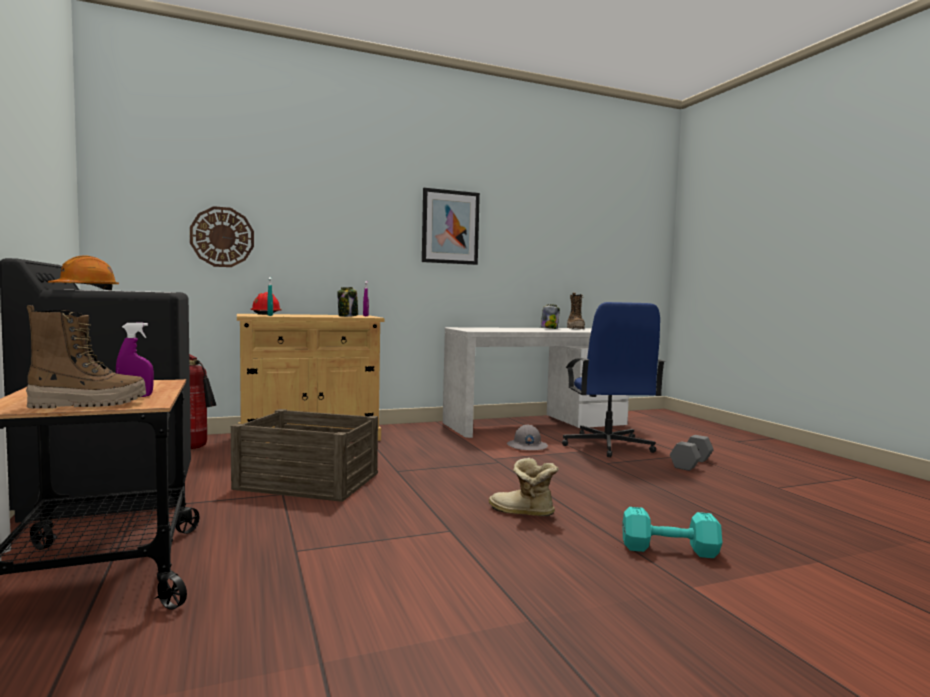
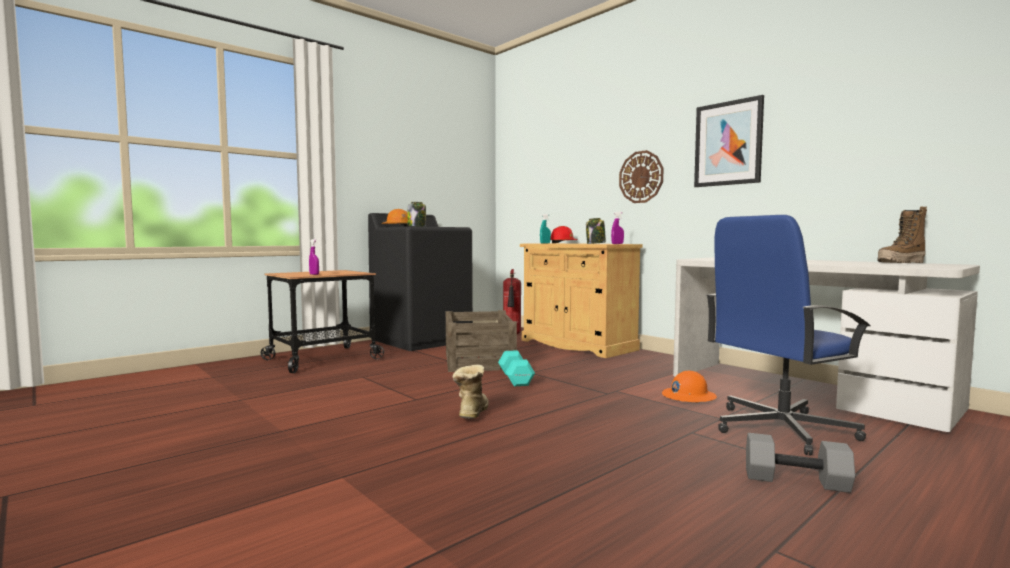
camera: 70 degrees right, 0 degrees up
(88, 404) = (291, 274): boot -> none
(222, 237) = (553, 187): wall clock -> wall clock (641, 177)
(526, 446) = (688, 396): grey hard hat -> orange hard hat
(549, 328) = (843, 261): jar -> jar (417, 226)
(671, 550) = (423, 469): turquoise dumbbell -> turquoise dumbbell (515, 379)

